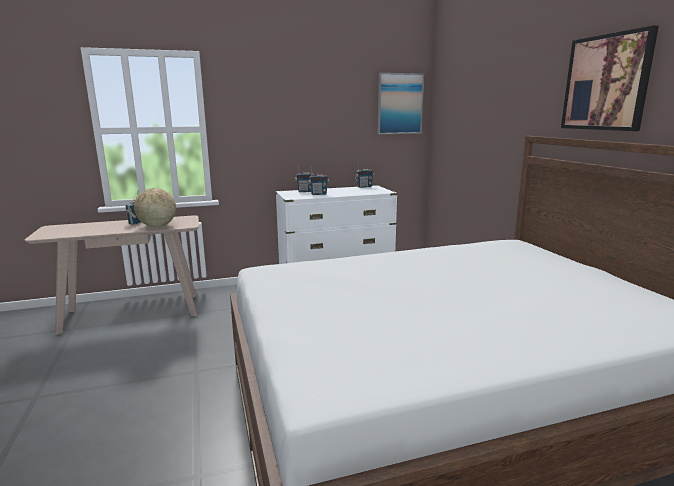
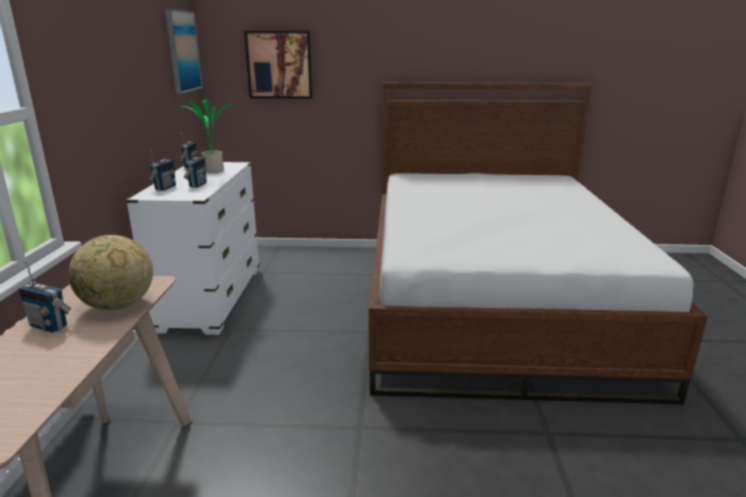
camera: 70 degrees left, 5 degrees up
(357, 191) = (212, 171): none -> potted plant
(606, 83) = (453, 39): picture -> picture (279, 65)

